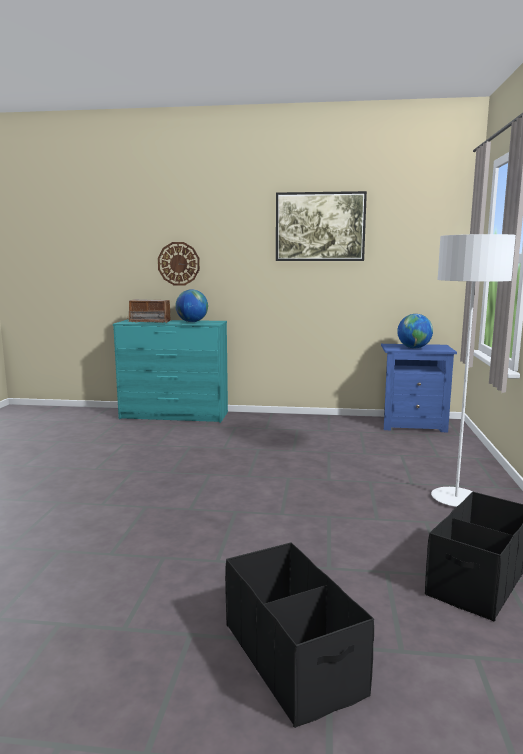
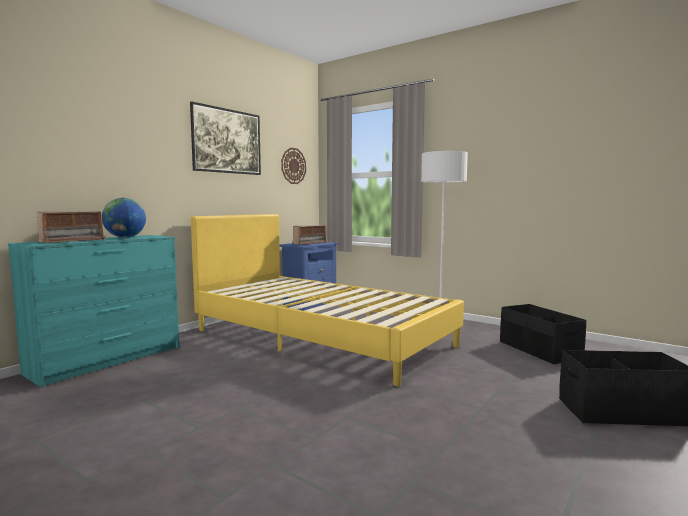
camera: 60 degrees left, 5 degrees down
(178, 263) = (84, 166): wall clock -> wall clock (293, 166)
(317, 454) = (320, 337): none -> yellow bed
(414, 348) = (309, 244): globe -> radio

